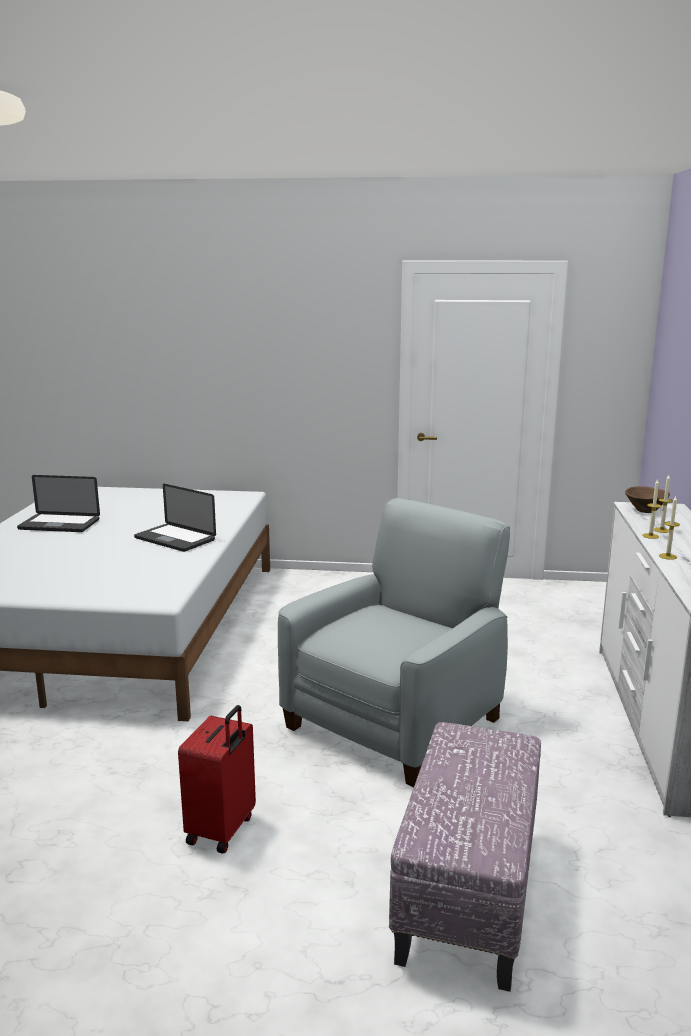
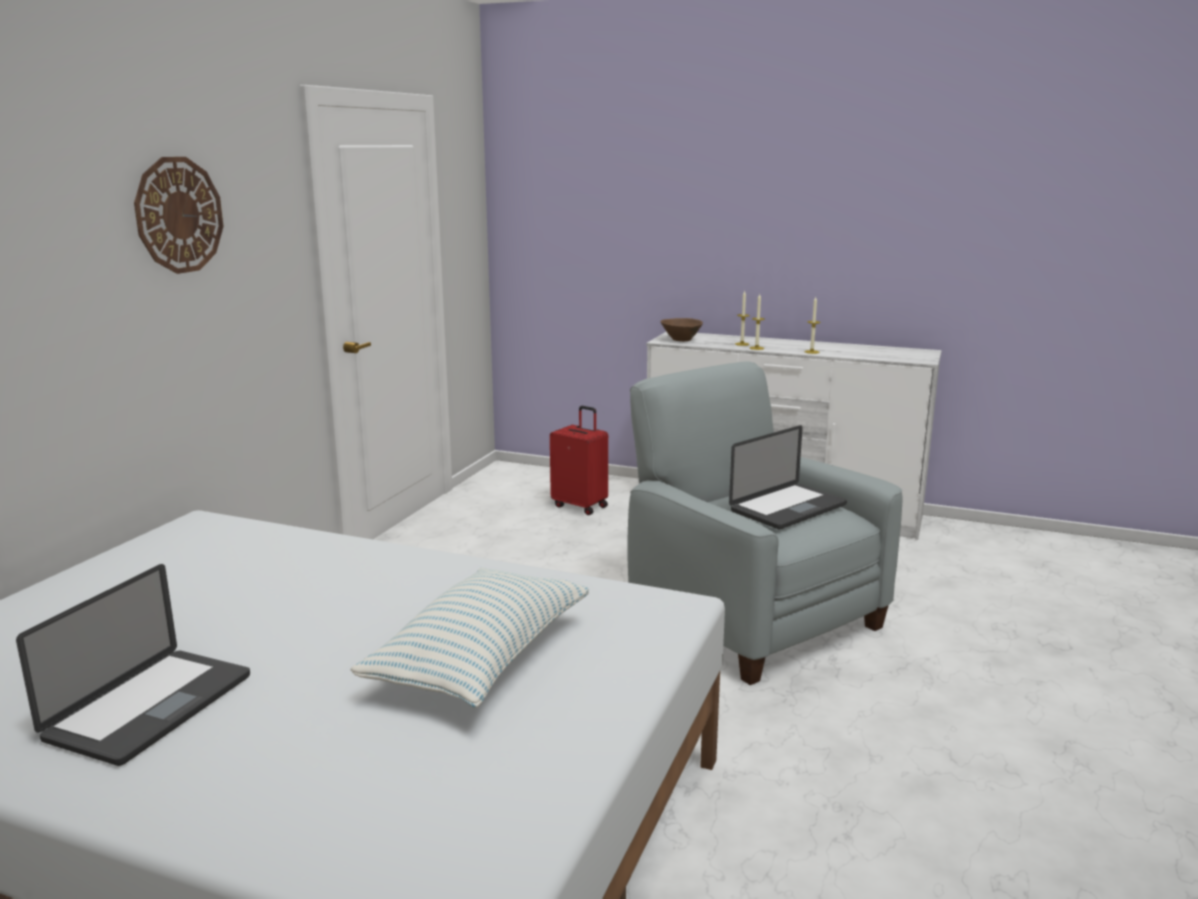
camera: 75 degrees left, 0 degrees up
(95, 565) = (481, 660): none -> pillow
(175, 539) = (394, 587): laptop -> laptop (788, 508)
(222, 830) = (970, 748): red suitcase -> red suitcase (581, 506)
(284, 335) = (179, 215): none -> wall clock
(470, 893) = (1035, 629): ottoman -> none

